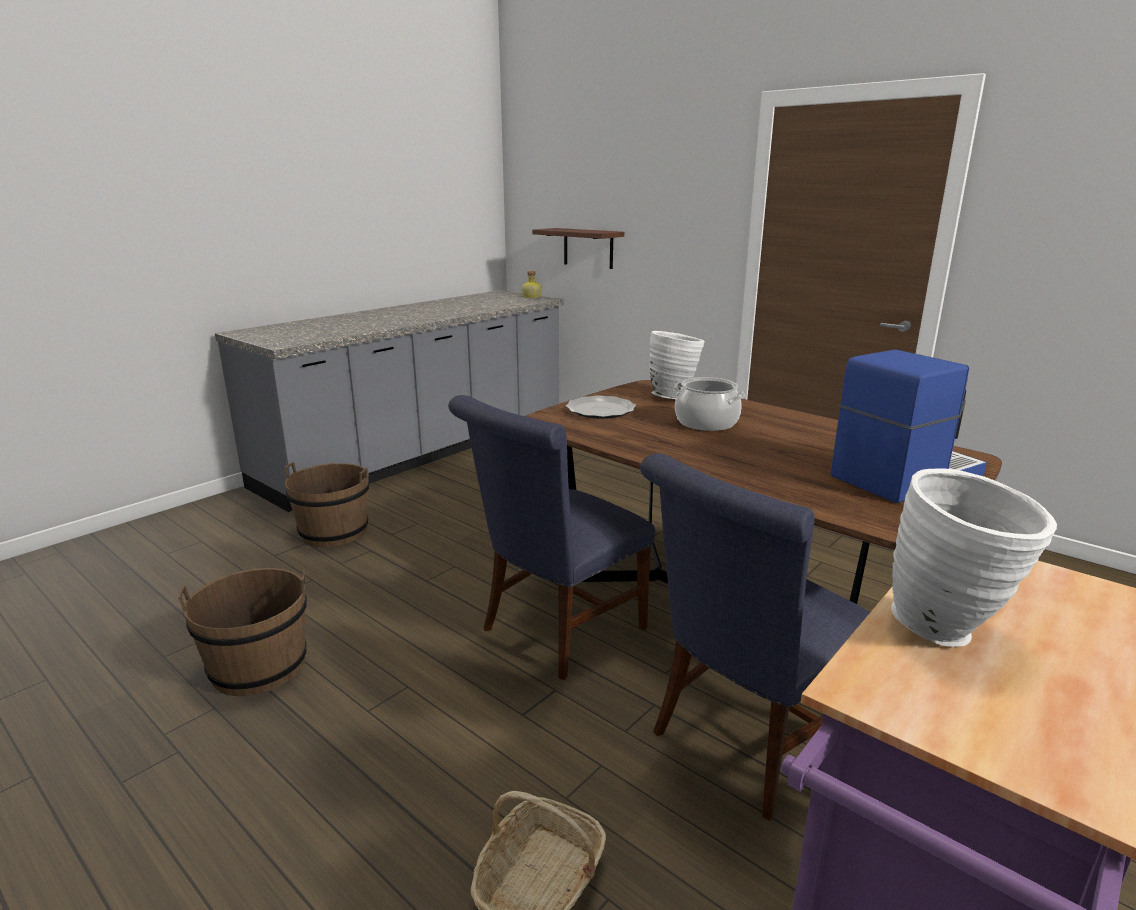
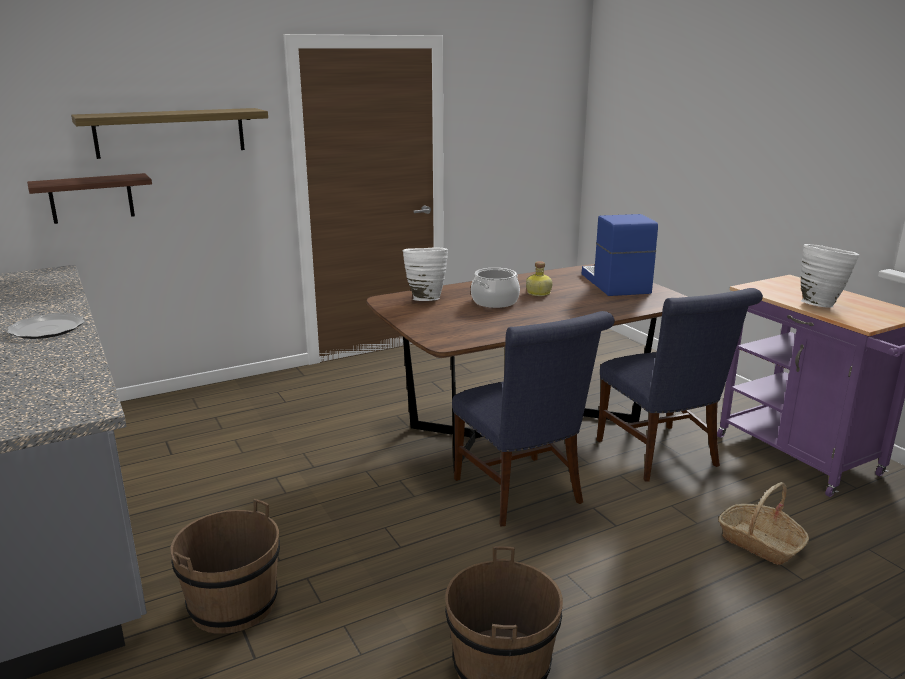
camera: 70 degrees left, 0 degrees up
(531, 297) = (32, 273): bottle -> bottle (538, 293)
(601, 410) = (438, 323): plate -> plate (47, 329)
(647, 196) = (170, 132): none -> shelf

